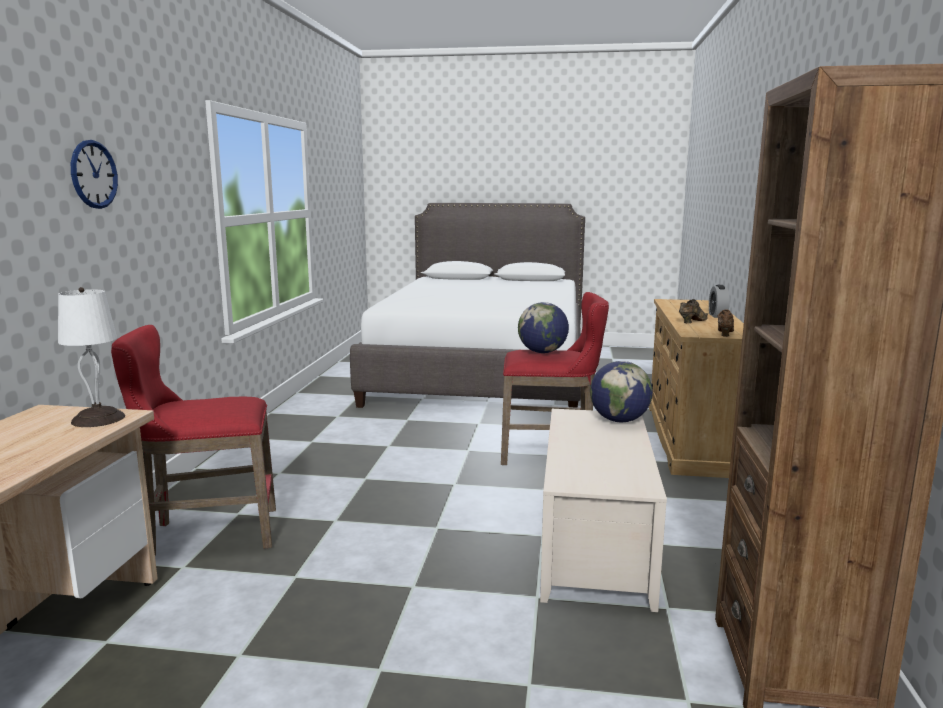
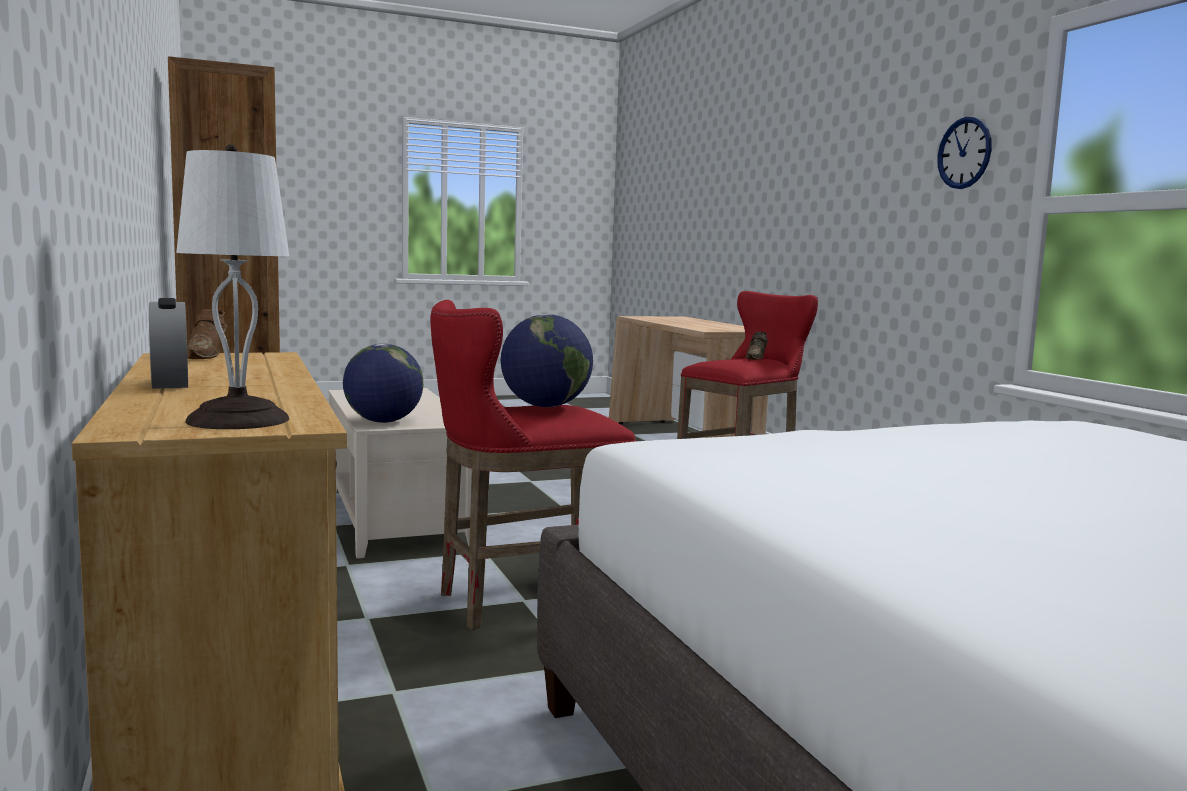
camera: 150 degrees right, 5 degrees down
(94, 174) = (862, 160): wall clock -> wall clock (964, 153)
(98, 418) = (714, 329): white table lamp -> white table lamp (239, 420)
(692, 321) = (255, 370): brown shoe -> brown shoe (757, 358)

